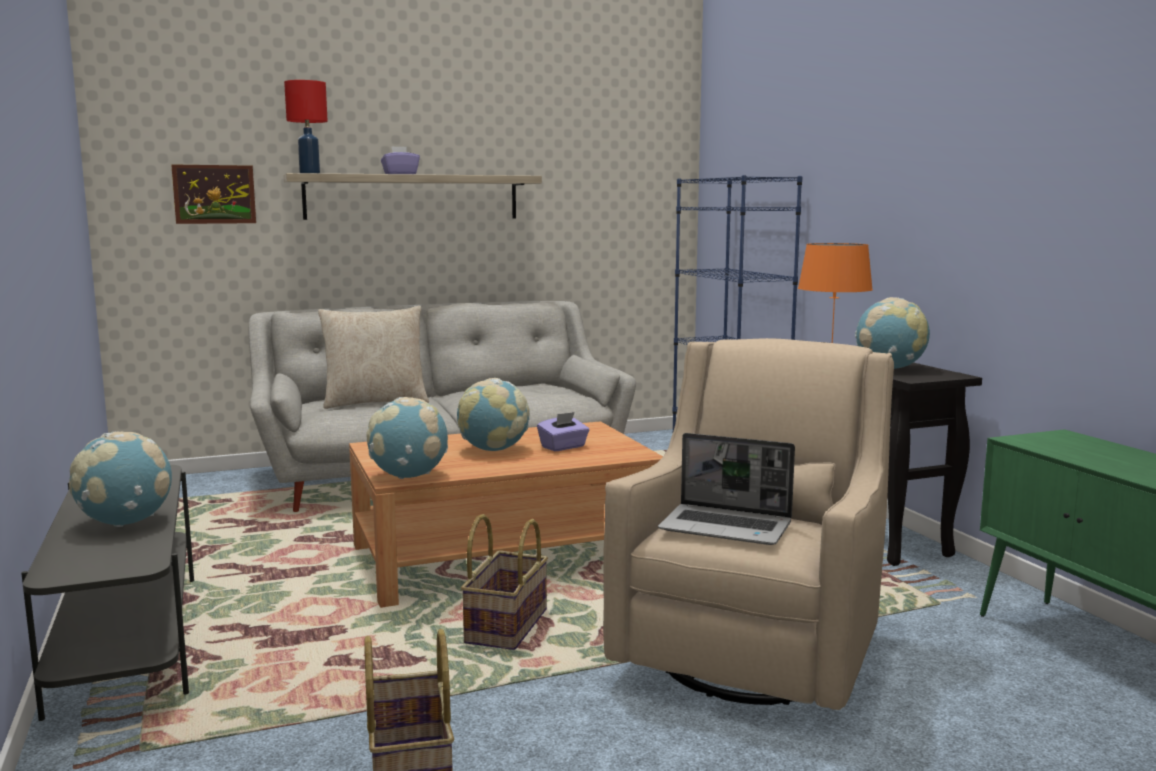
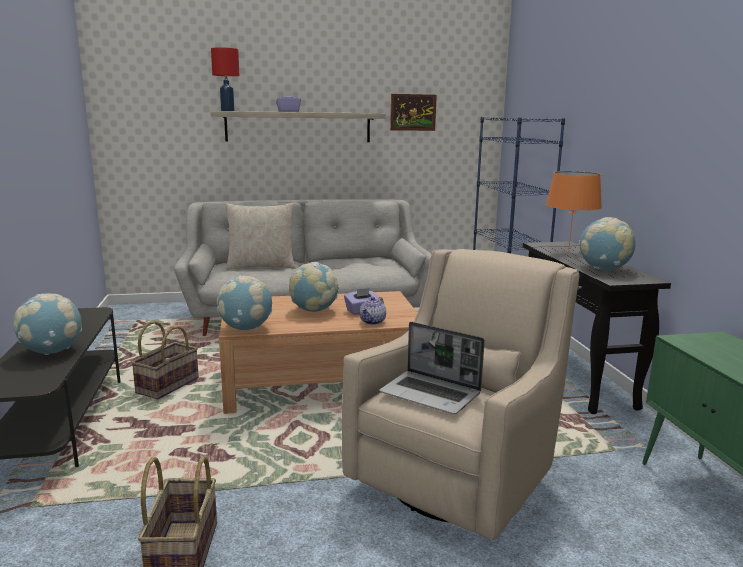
camera: 10 degrees right, 5 degrees up
(214, 194) = (168, 124): picture -> picture (413, 112)
(505, 626) = (297, 436): basket -> basket (167, 385)
(587, 458) = (373, 322): none -> teapot

